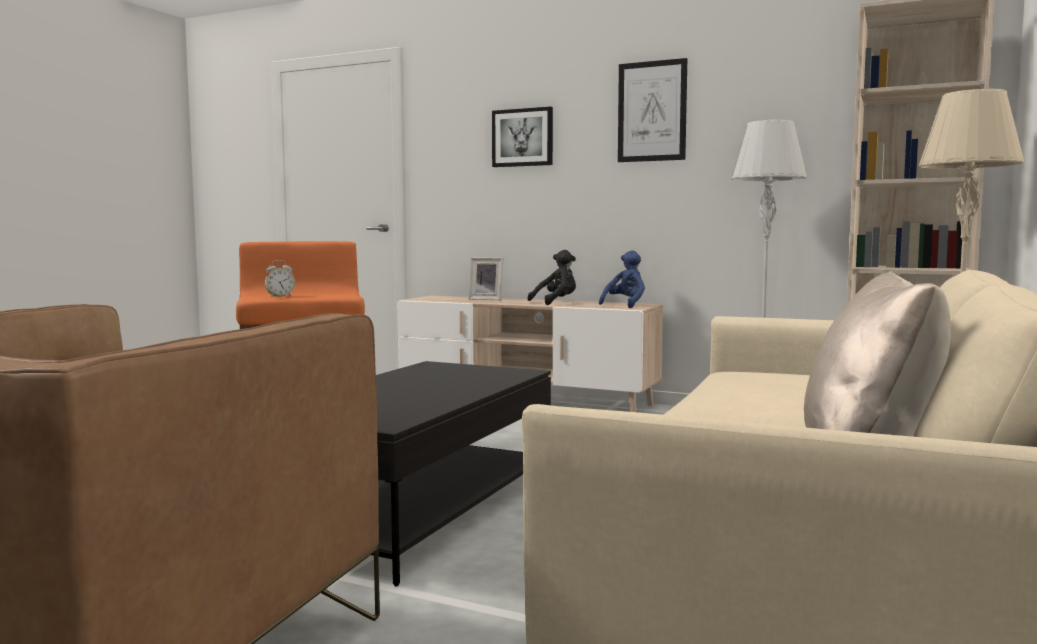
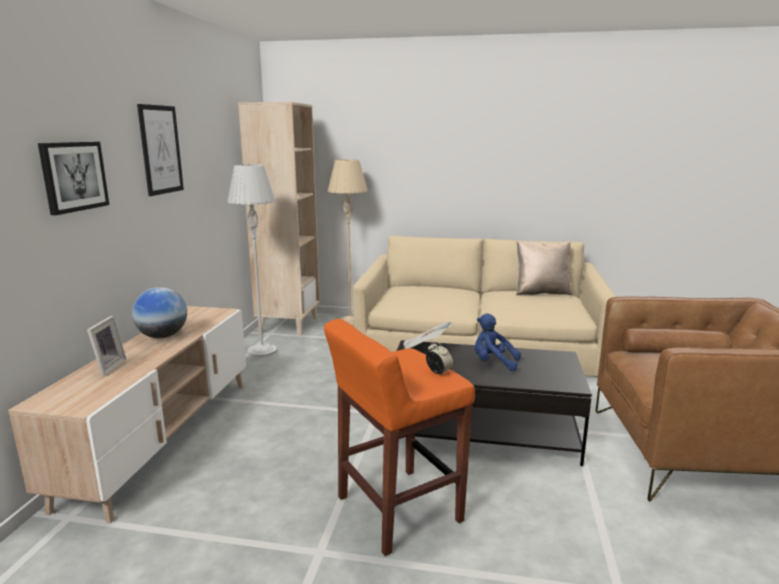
camera: 105 degrees left, 10 degrees up
(505, 375) = (425, 348): none -> newspaper
(556, 302) = (163, 336): black plush toy -> globe
(625, 305) = (199, 314): blue plush toy -> blue plush toy (493, 363)

